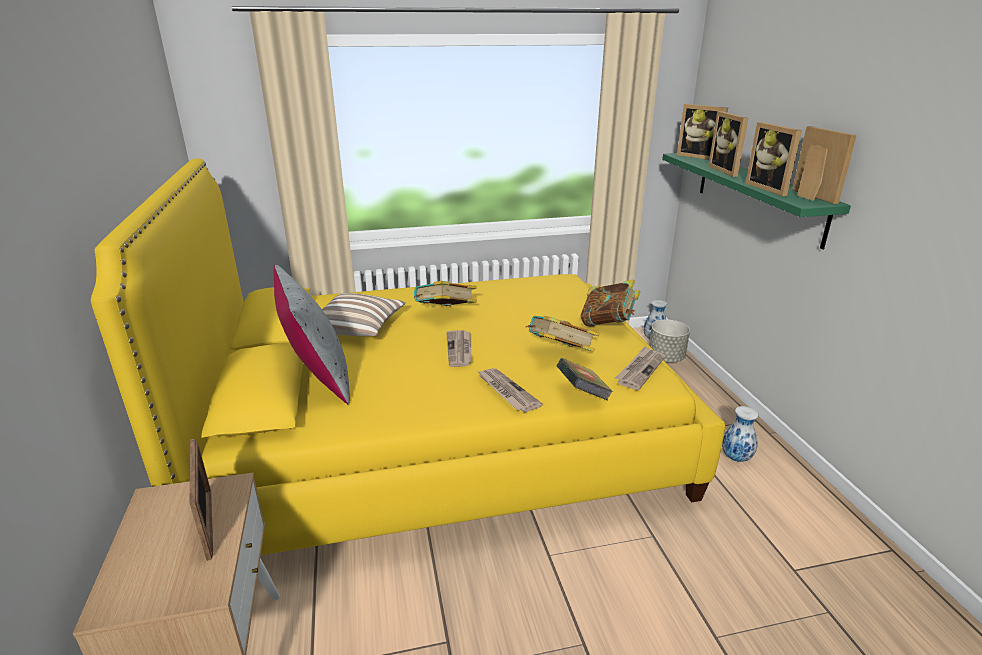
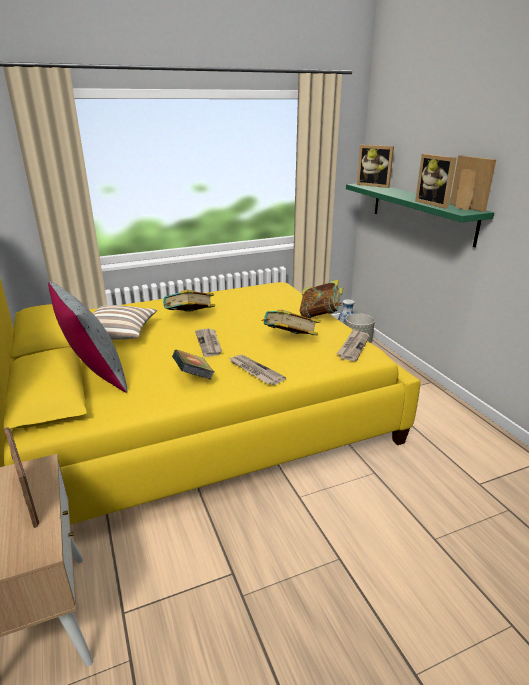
camera: 10 degrees left, 0 degrees up
(582, 394) = (314, 368): book -> book (193, 377)
(727, 171) = (398, 194): picture frame -> none
(736, 458) = (423, 410): vase -> none

